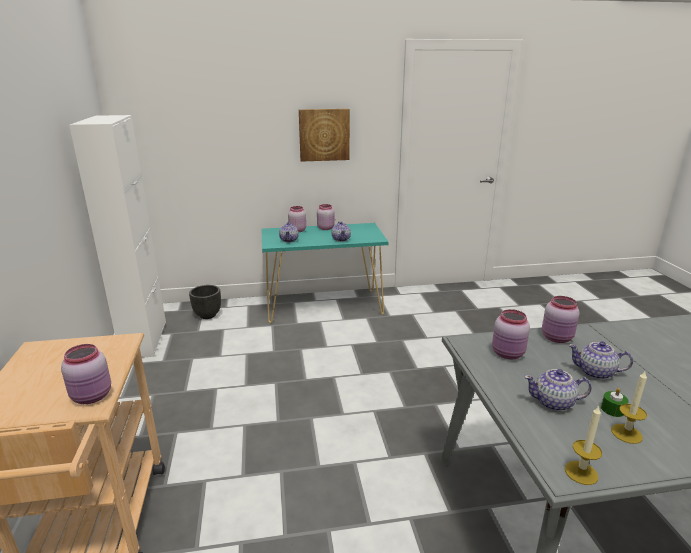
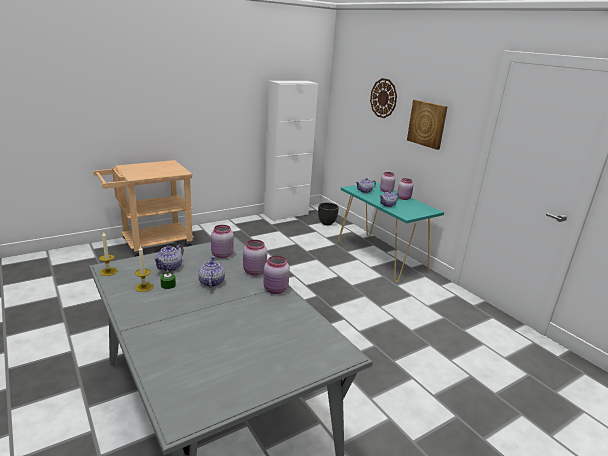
camera: 65 degrees right, 0 degrees up
(93, 396) = (139, 176): pink jar -> pink jar (275, 290)
(240, 117) = (383, 98): none -> wall clock
(554, 403) = (170, 267): teapot -> teapot turned 135 degrees counterclockwise

